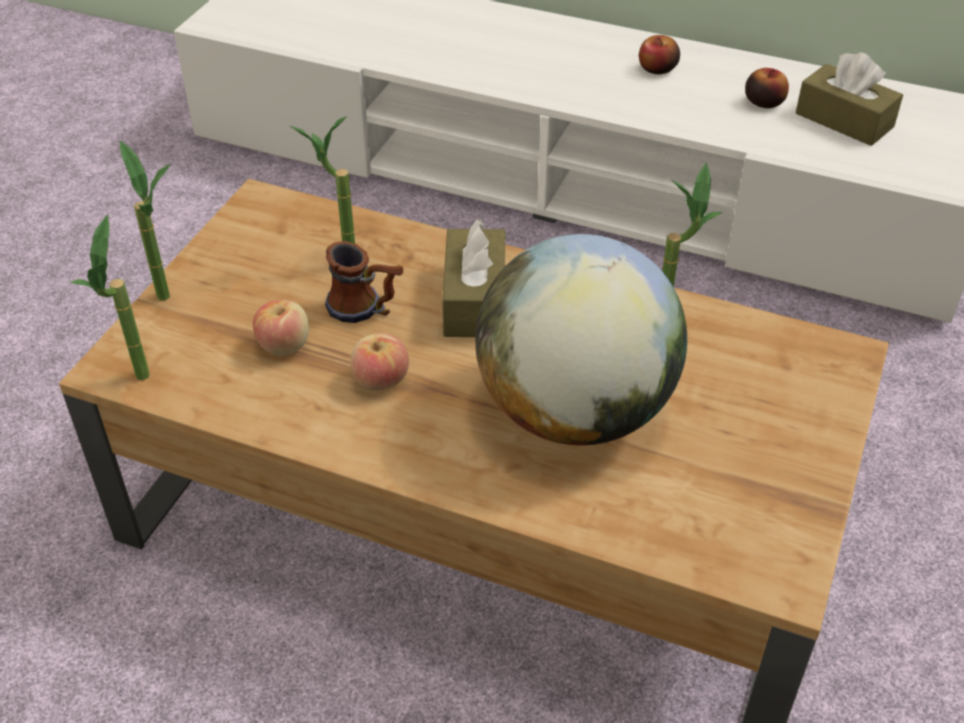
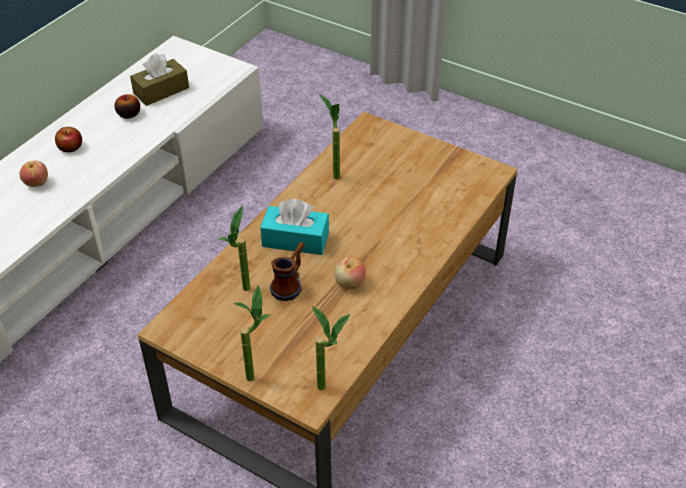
camera: 80 degrees left, 0 degrees up
(284, 345) = (311, 321): apple -> apple (36, 183)
(475, 300) = (295, 240): brown tissue box -> turquoise tissue box
(575, 412) = (387, 215): globe -> none

